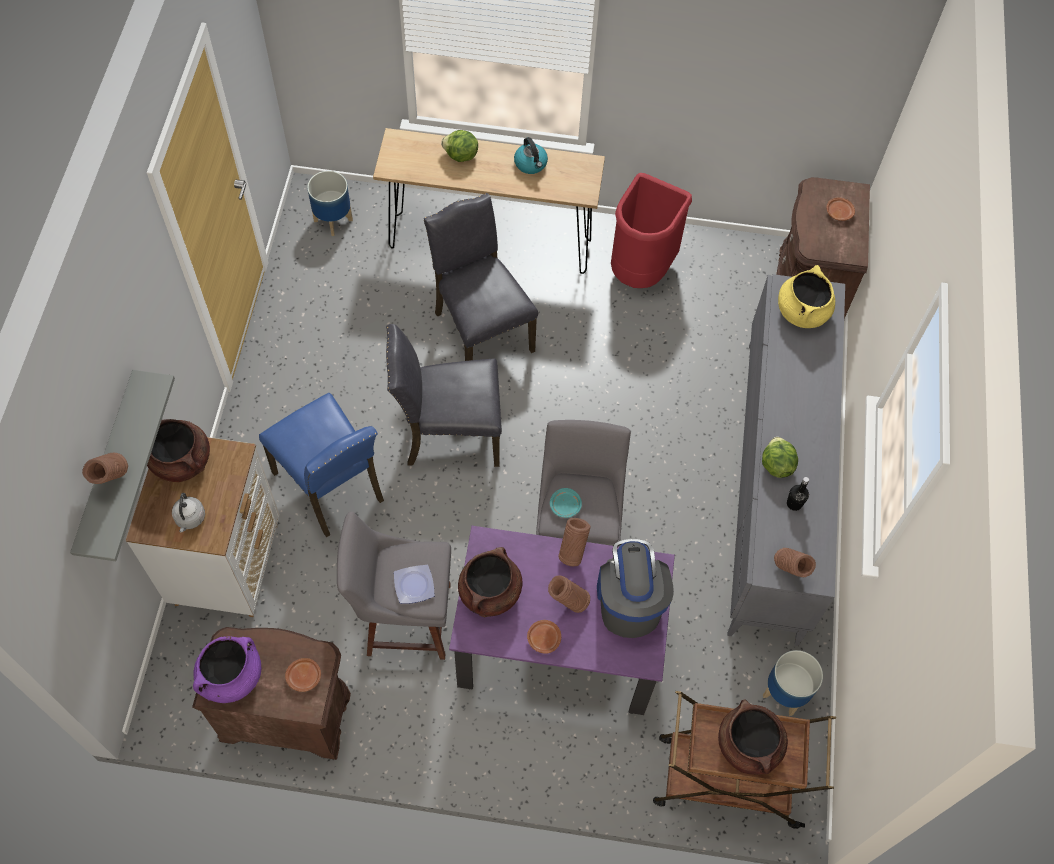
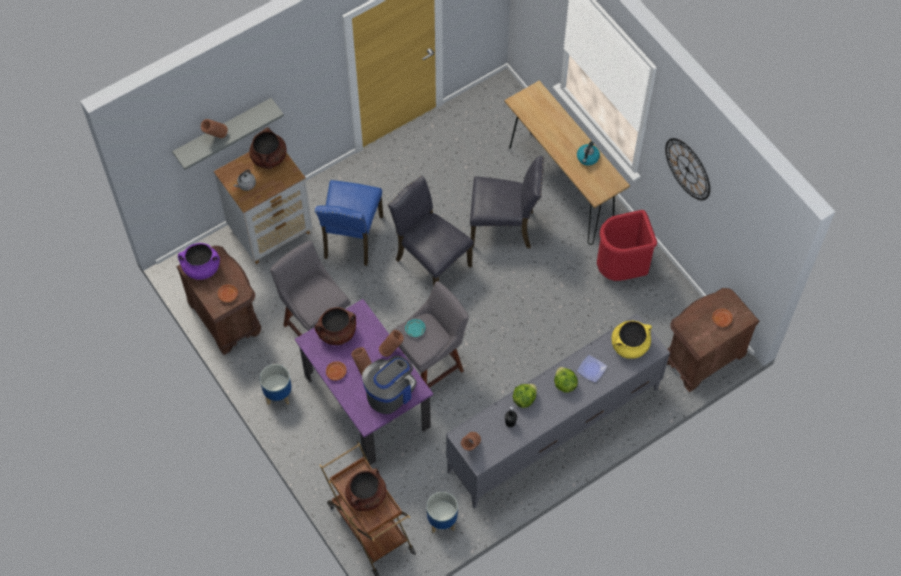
camera: 50 degrees right, 0 degrees up
(334, 221) = (497, 110): planter -> planter (278, 395)
(415, 586) = (313, 302): plate -> plate (591, 370)
(460, 156) = (558, 125): lettuce -> lettuce (564, 384)
(480, 330) = (504, 227): grey chair -> grey chair turned 75 degrees clockwise
(696, 61) = (687, 169): none -> wall clock

